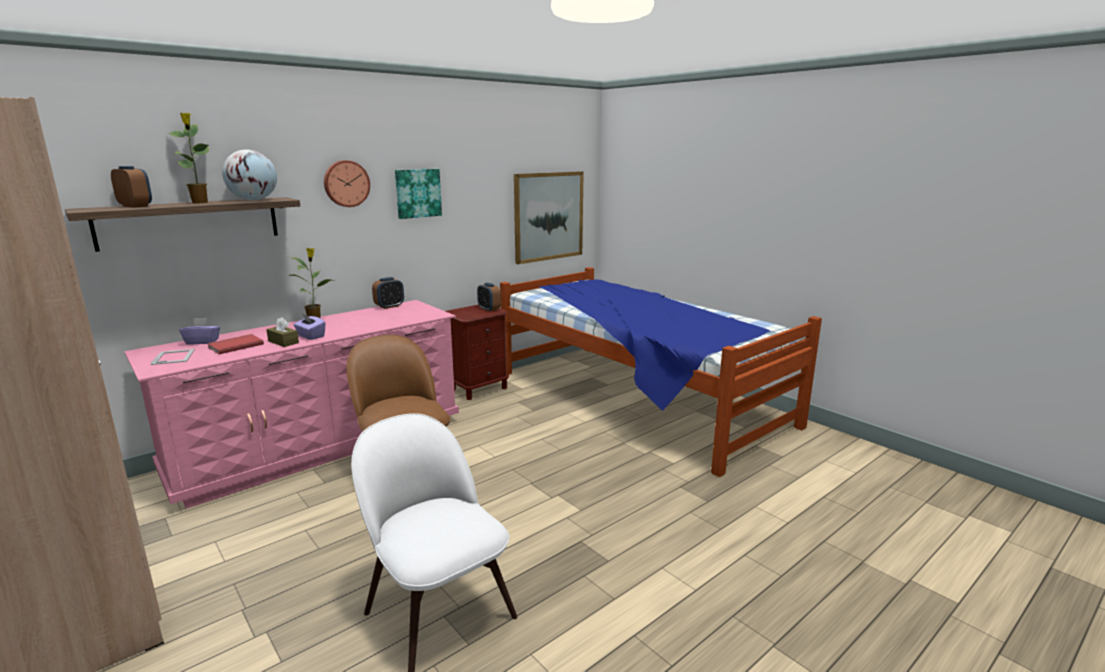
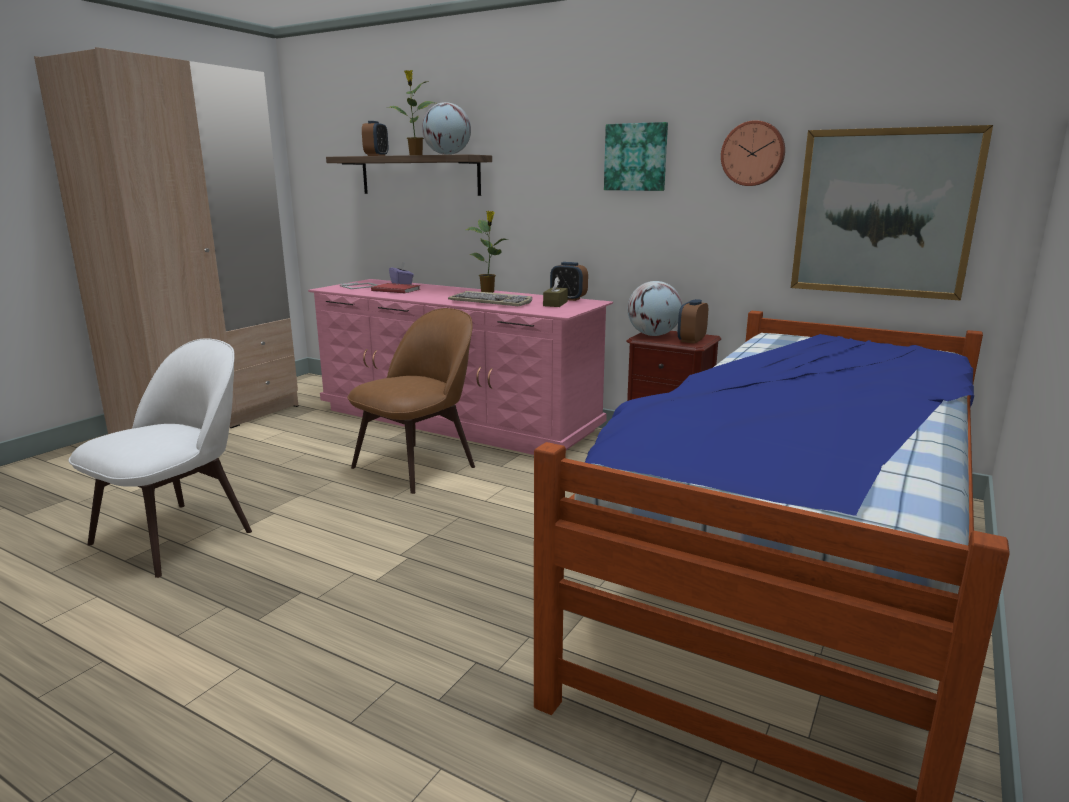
camera: 70 degrees right, 0 degrees up
(283, 342) = (415, 295): brown tissue box -> brown tissue box (555, 304)
(310, 336) = (438, 297): purple tissue box -> none
(346, 183) = (550, 141): wall clock -> wall clock (753, 153)
(365, 324) = (491, 302): none -> keyboard
(464, 313) = (653, 335): none -> globe

